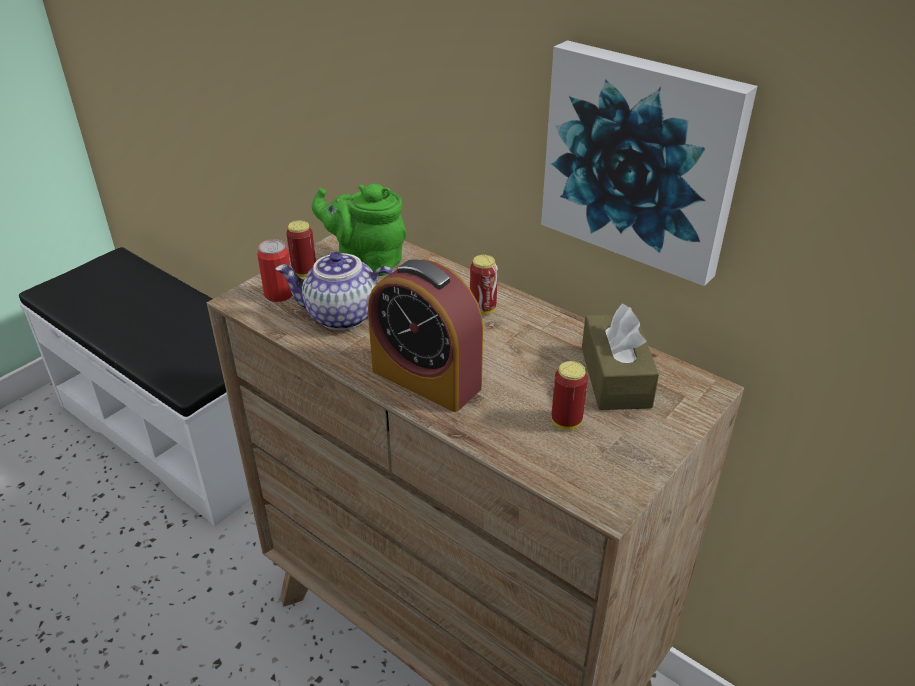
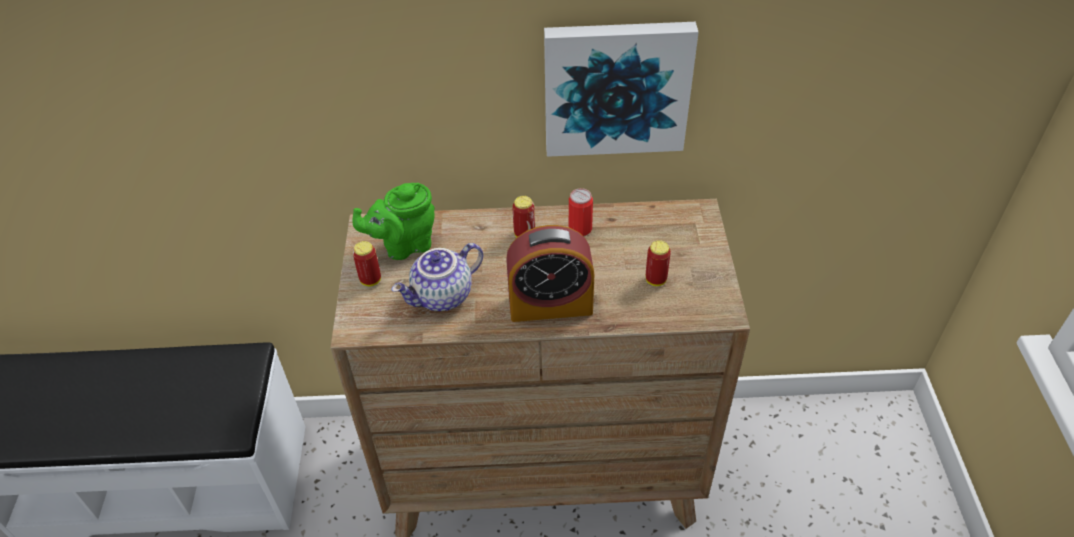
camera: 40 degrees left, 10 degrees up
(279, 294) = (376, 308): can -> can (580, 228)
(615, 377) = (649, 234): brown tissue box -> none

